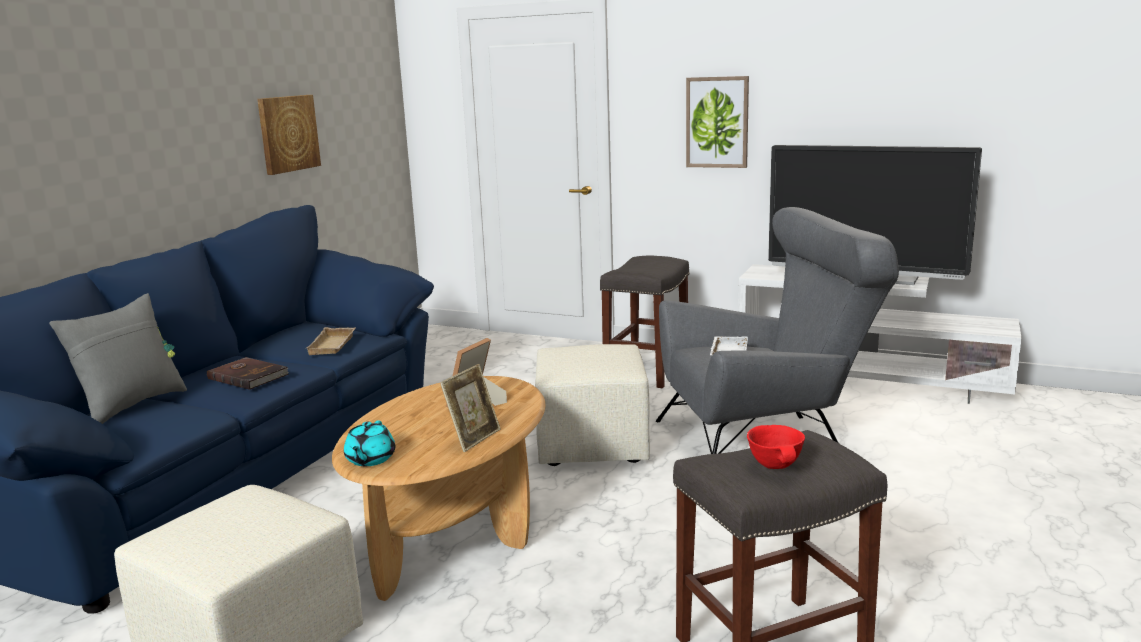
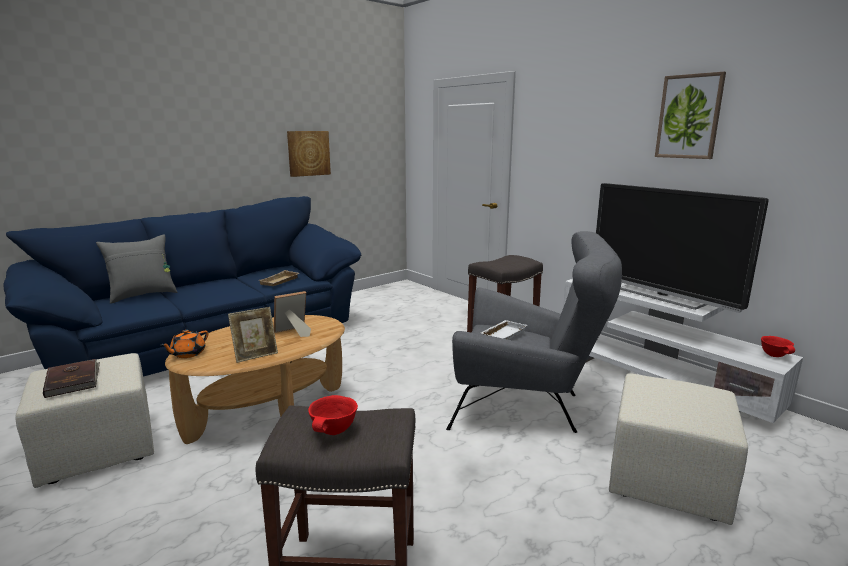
camera: 25 degrees right, 0 degrees up
(248, 376) = (214, 290): brown book -> brown book (73, 380)
(370, 459) = (187, 354): turquoise teapot -> orange teapot
(593, 446) = (410, 379): beige ottoman -> beige ottoman (667, 482)
(717, 122) = (577, 164): picture -> picture (689, 117)
(995, 322) = (775, 355): none -> red bowl

